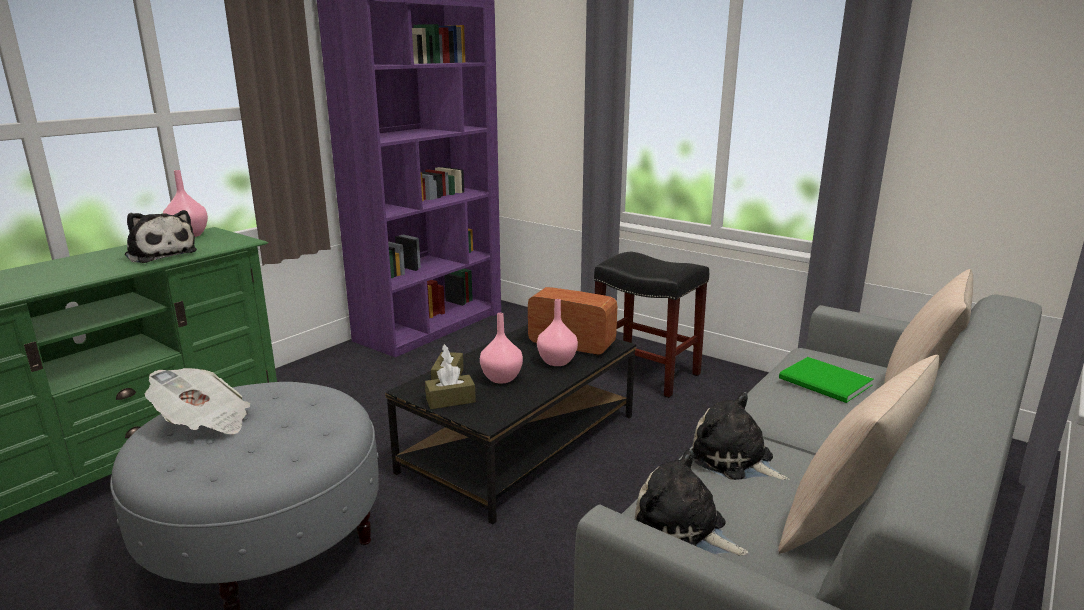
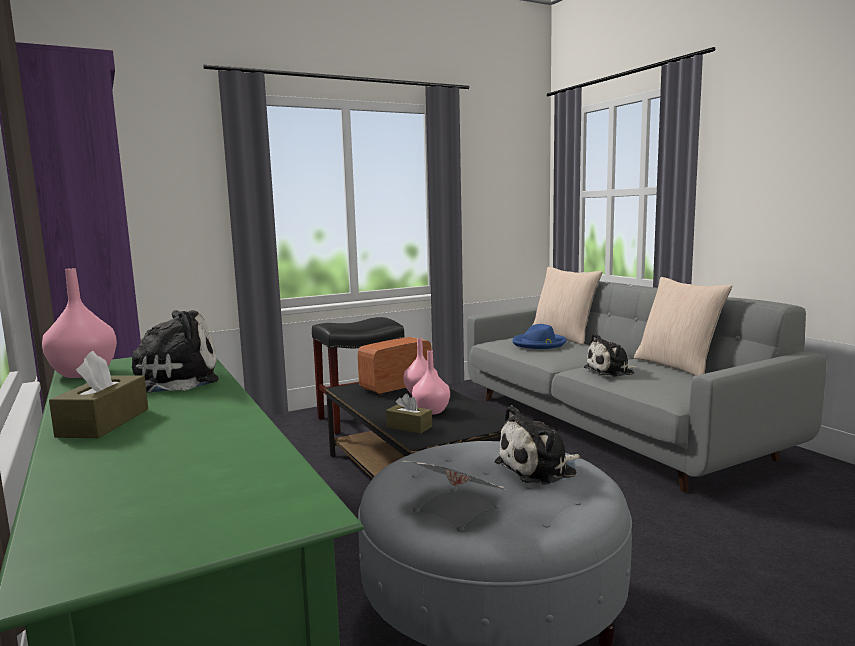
camera: 65 degrees left, 10 degrees down
(450, 400) = (454, 429): brown tissue box -> brown tissue box (104, 422)
(683, 530) = (679, 390): plush toy -> plush toy (540, 468)
(826, 383) = (539, 343): green book -> blue hat

